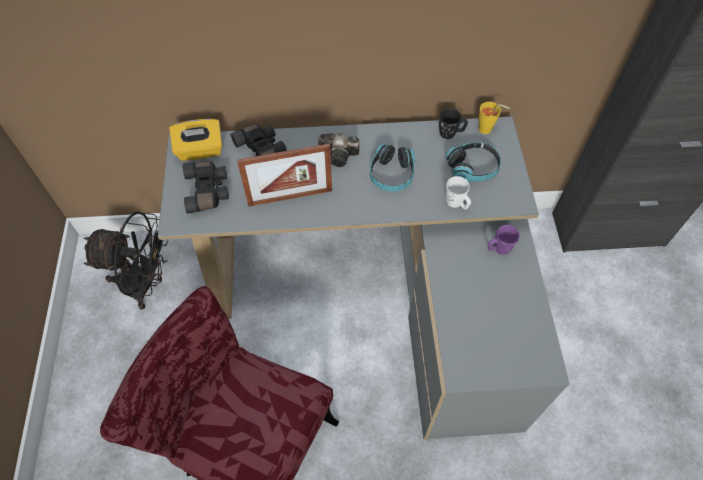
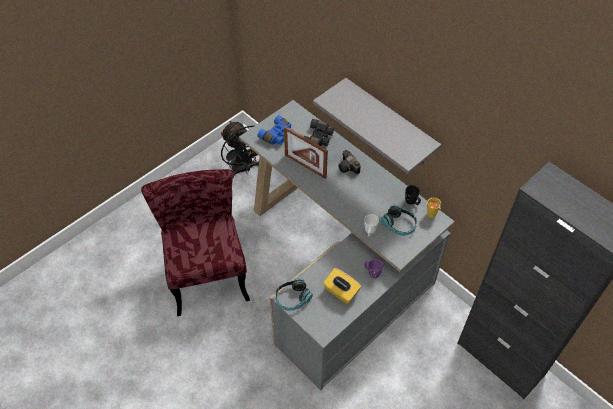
camera: 50 degrees right, 5 degrees down
(200, 150) = (296, 117): yellow tissue box -> yellow tissue box (341, 292)
(208, 191) = (278, 135): black binoculars -> blue binoculars
(370, 49) = (389, 123): none -> grey shelf
(392, 174) = (359, 195): headphones -> headphones (292, 298)

